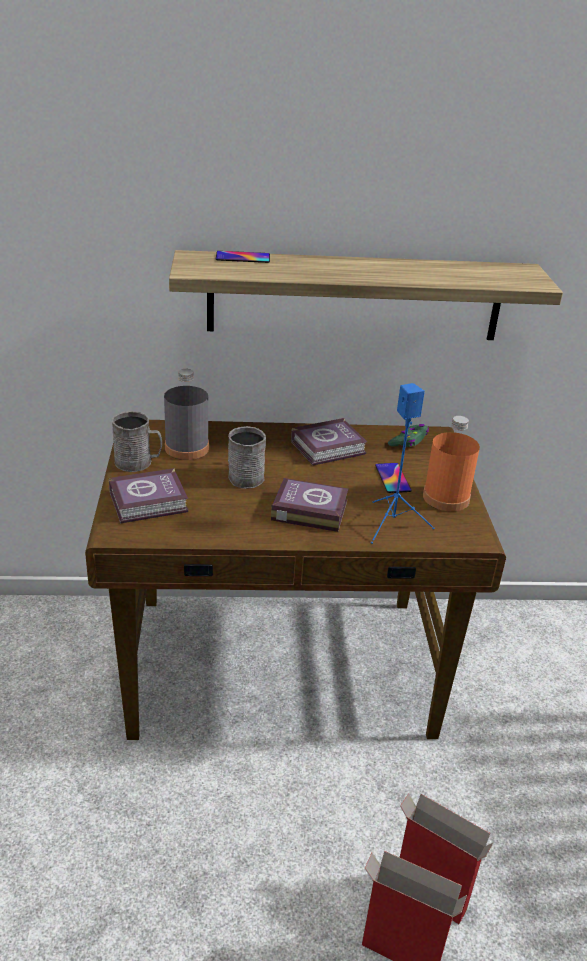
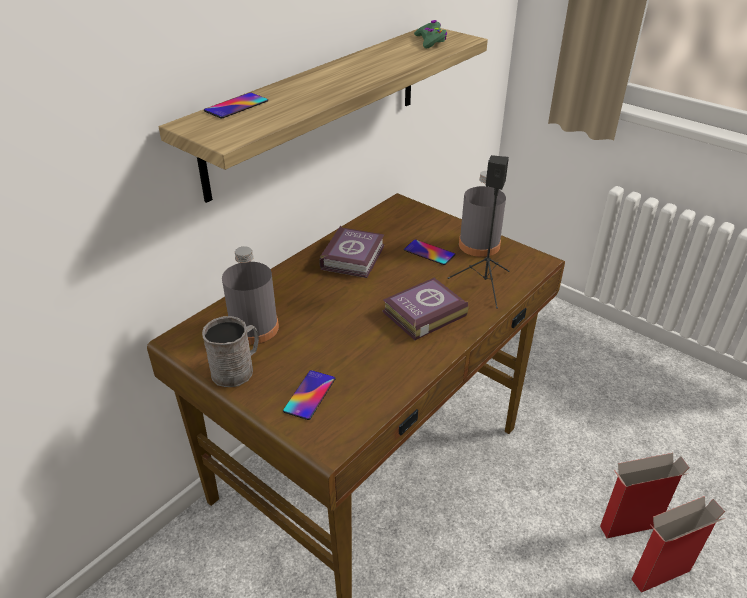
camera: 45 degrees left, 5 degrees up
(150, 502) = (309, 395): book -> phone
(245, 475) = (336, 319): grey mug -> none
(393, 524) = (484, 284): blue speaker -> black speaker
(409, 441) = (392, 219): green game controller -> green game controller (430, 41)
(446, 497) = (479, 245): orange bottle -> grey bottle

